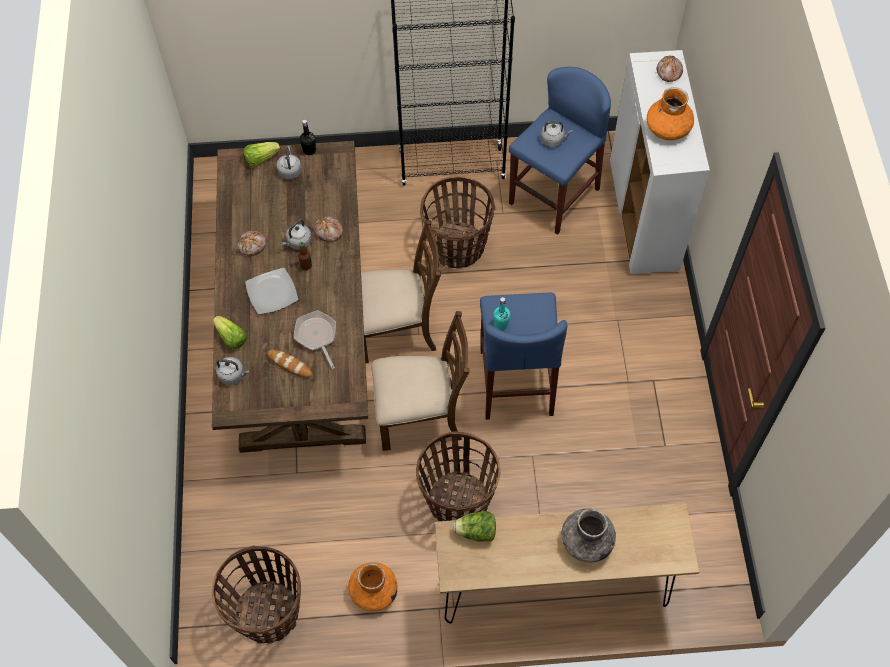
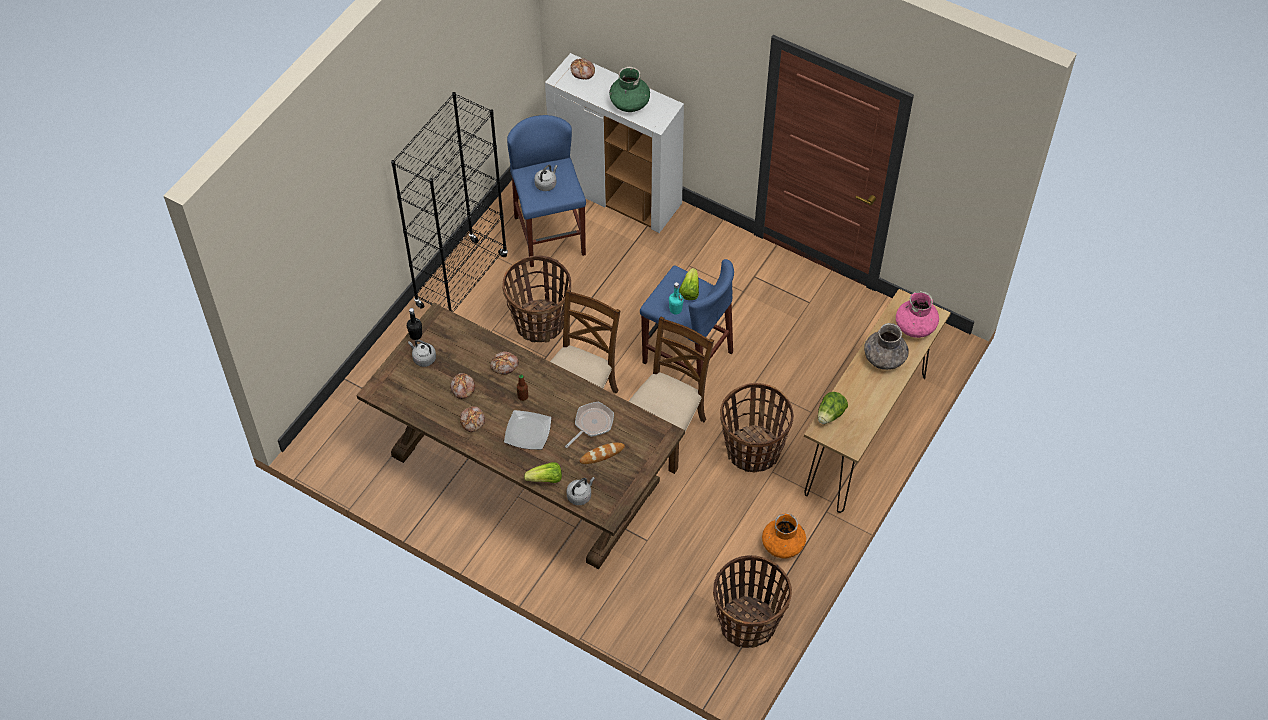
camera: 55 degrees left, 5 degrees down
(261, 159) = (394, 371): lettuce -> lettuce (690, 290)
(280, 217) = (462, 388): none -> bread
(298, 242) = (497, 390): grey kettle -> none
(317, 336) = (592, 424): frying pan -> frying pan turned 120 degrees clockwise
(651, 548) = (915, 326): none -> pink vase
(668, 128) = (629, 103): orange vase -> green vase

